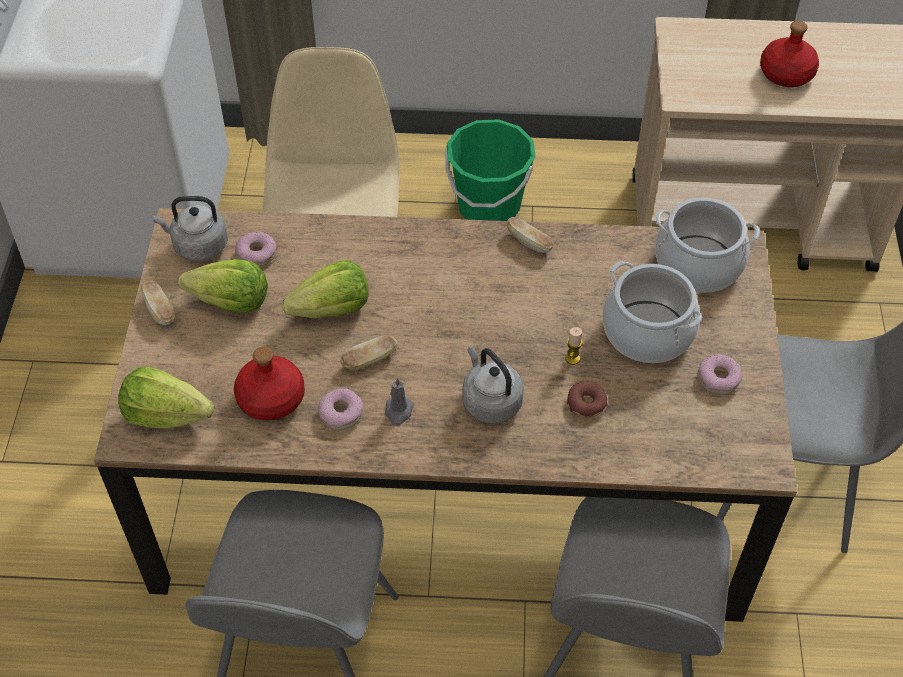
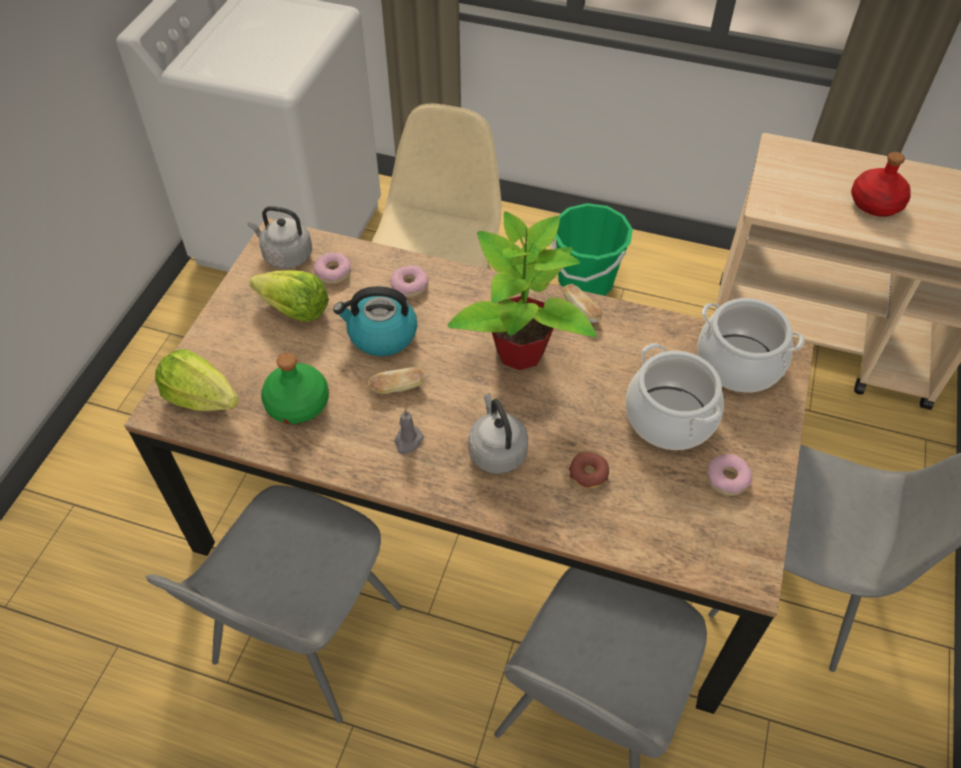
camera: 15 degrees right, 0 degrees up
(160, 310) = (232, 304): bread -> none
(271, 399) = (297, 404): red bottle -> green bottle
(332, 310) = (381, 335): lettuce -> kettle
(341, 413) = (355, 431): donut -> donut (409, 286)
(481, 298) = (520, 353): none -> potted plant
(572, 358) = (588, 427): candle -> none

